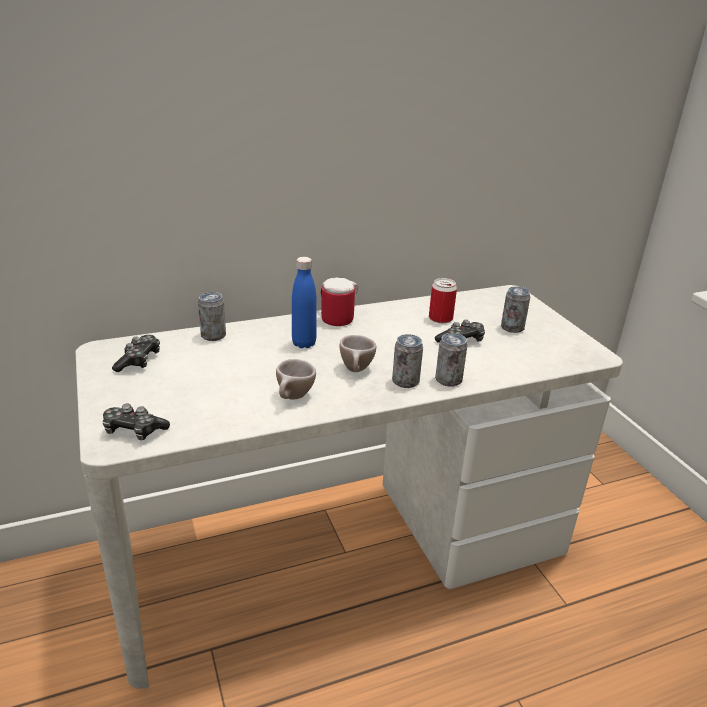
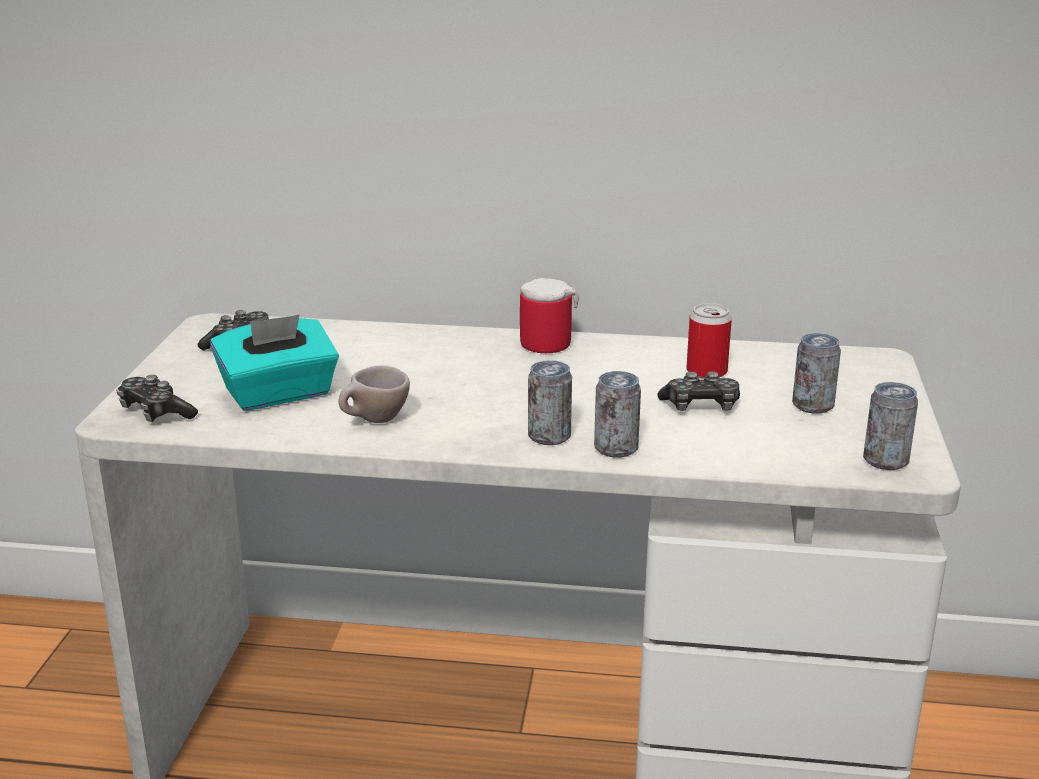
camera: 30 degrees right, 5 degrees down
(209, 394) = (279, 394): none -> turquoise tissue box
(213, 335) = (357, 333): can -> can (885, 460)
(304, 343) = (463, 364): blue bottle -> none
(357, 371) = (495, 410): beige cup -> none

